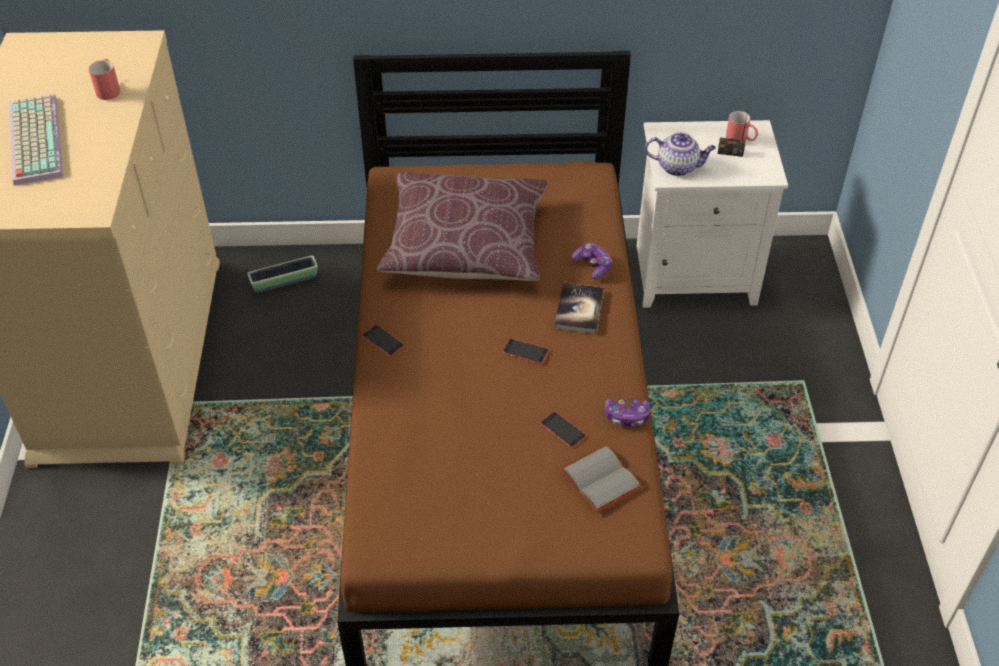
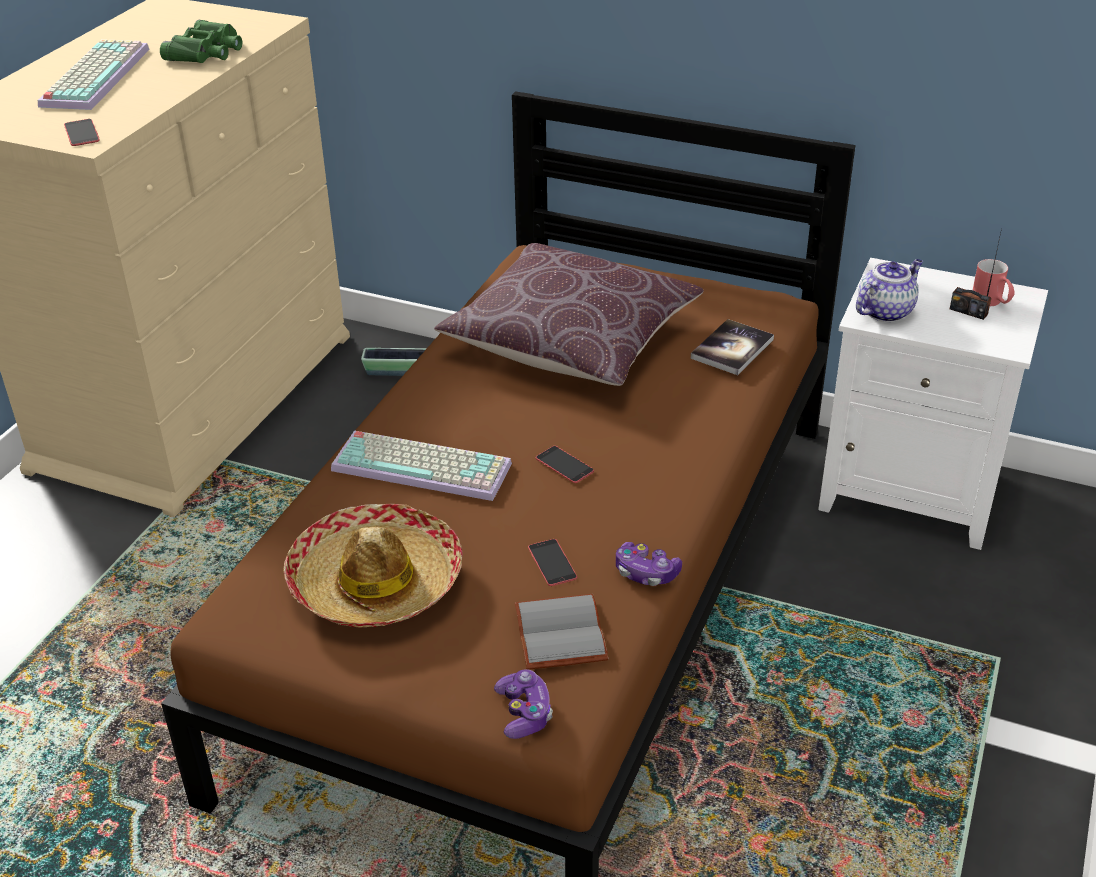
camera: 25 degrees right, 10 degrees down
(109, 88) = (207, 51): red mug -> green binoculars
(383, 340) = (403, 409): phone -> phone (81, 133)
(429, 383) = (424, 465): none -> keyboard
(457, 485) = (375, 582): none -> hat
(579, 309) = (664, 439): book -> book (732, 349)
(592, 266) = (713, 398): game controller -> game controller (524, 713)
(678, 167) = (885, 311): teapot -> teapot turned 75 degrees counterclockwise

